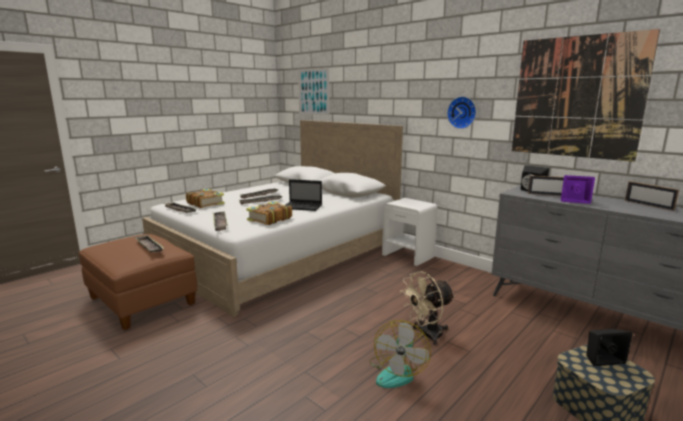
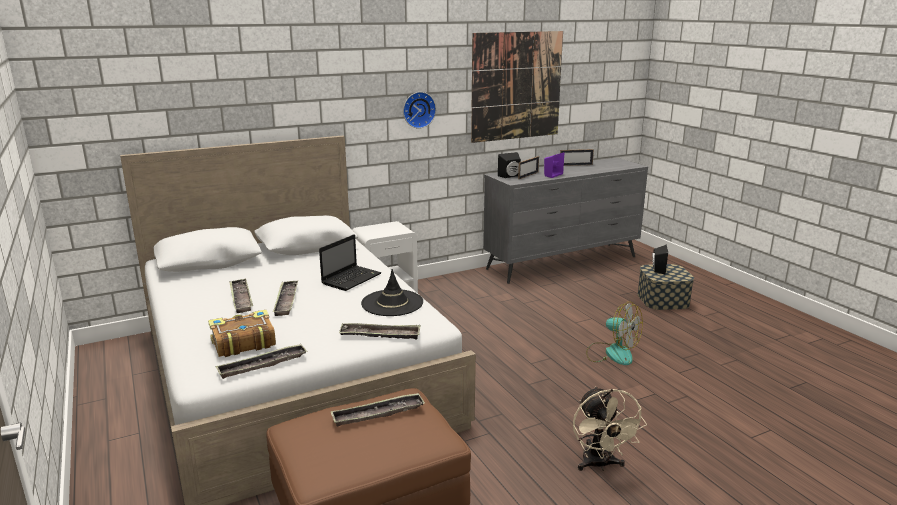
camera: 70 degrees left, 5 degrees up
(269, 219) = (392, 303): book -> black hat
(313, 91) = (144, 100): picture -> none
(426, 335) = (561, 328): beige fan -> beige fan (599, 465)

